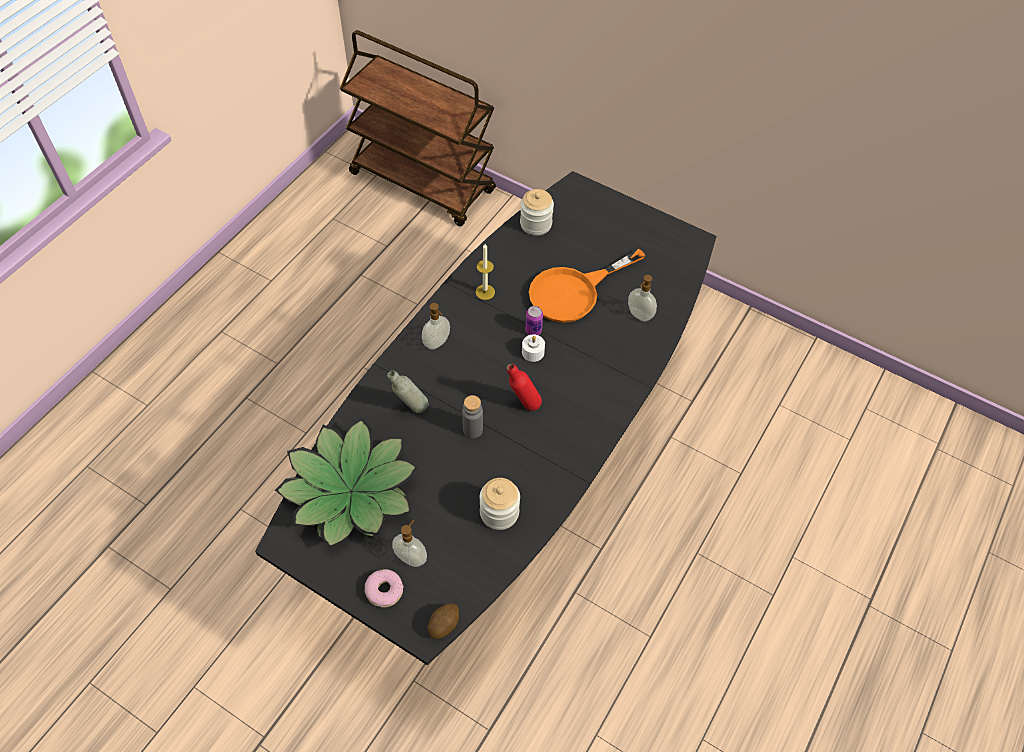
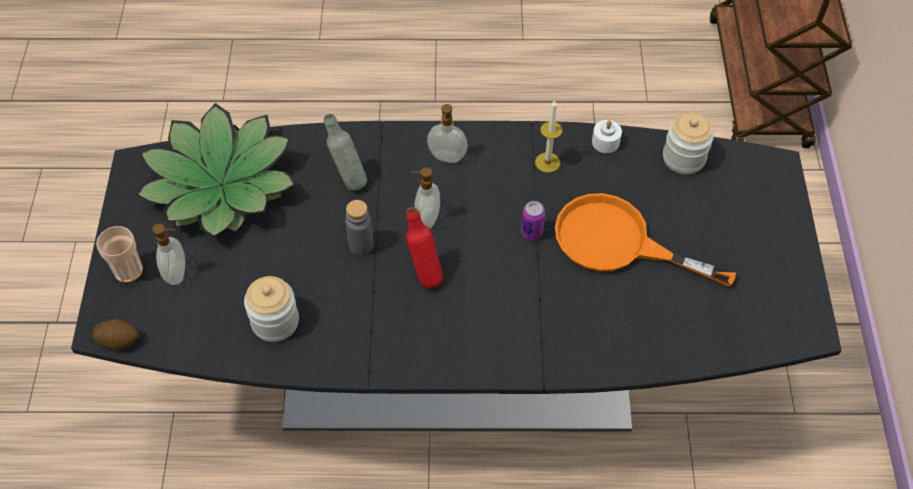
camera: 60 degrees right, 0 degrees up
(384, 591) = (128, 271): donut -> cup
(533, 352) = (501, 247): white candle -> white candle (605, 142)
(639, 315) = (639, 325): soap dispenser -> soap dispenser (426, 218)

